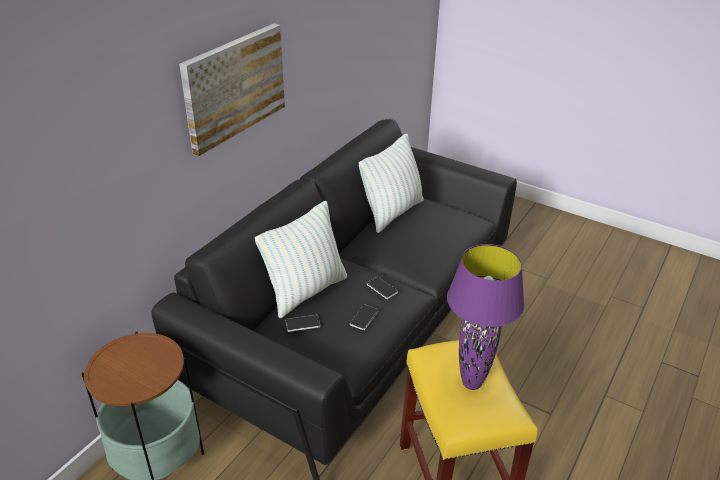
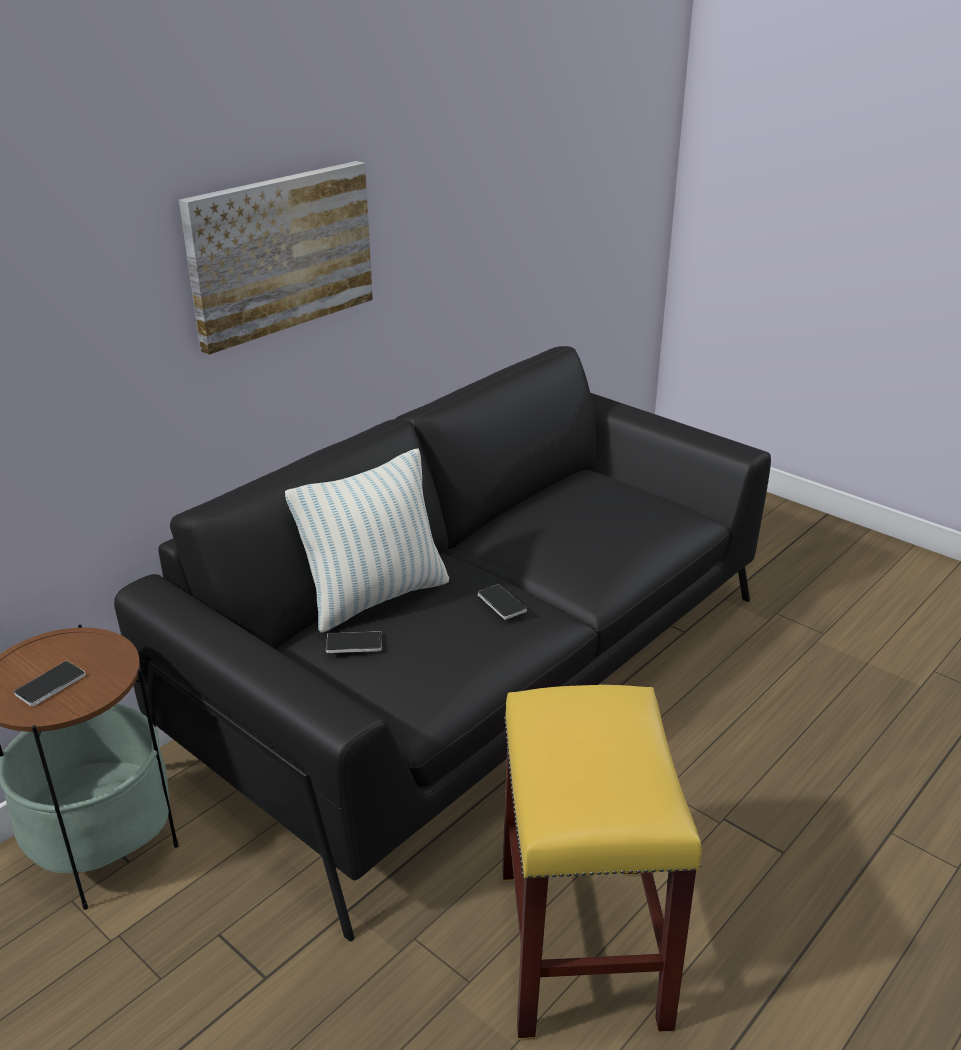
camera: 10 degrees right, 5 degrees down
(364, 318) = (457, 644): phone -> phone (50, 685)
(392, 212) = (552, 494): pillow -> none
(472, 384) = (600, 756): purple table lamp -> none

